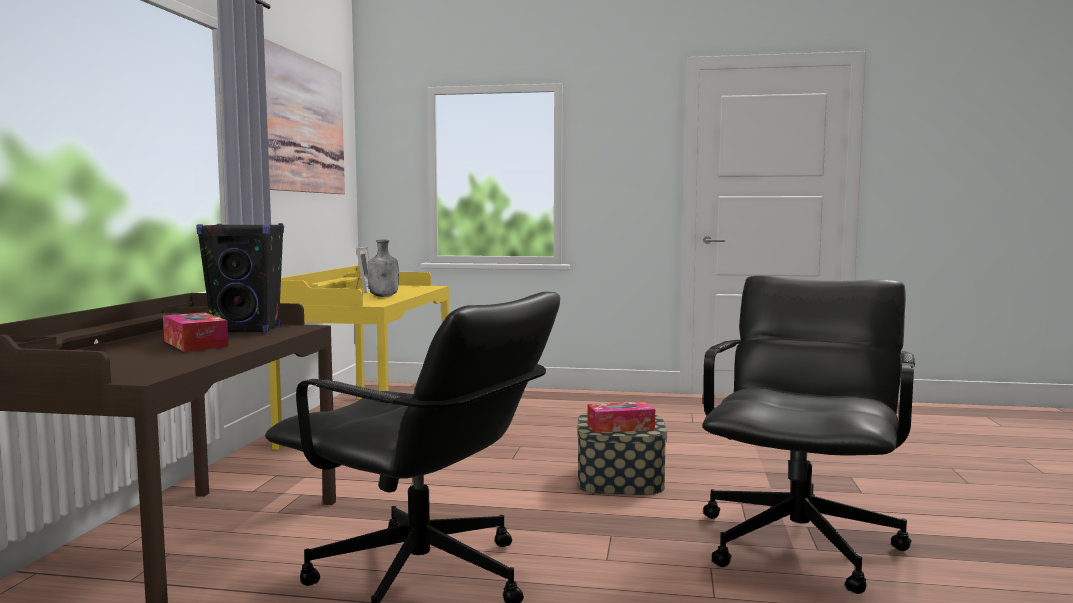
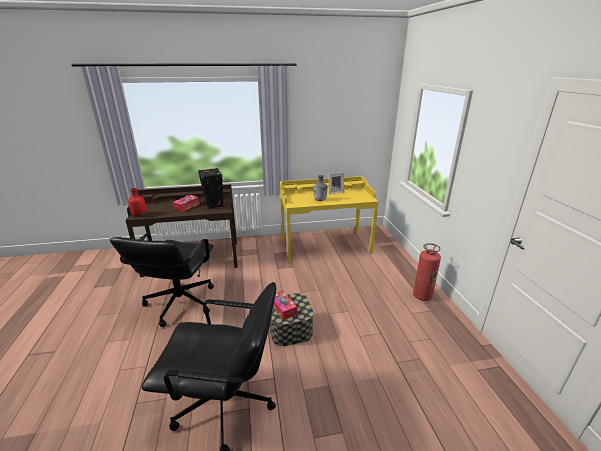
camera: 70 degrees right, 20 degrees up
(139, 374) = (139, 215): none -> red bottle
(300, 124) = (335, 110): picture -> none
(598, 399) = (422, 296): none -> fire extinguisher

